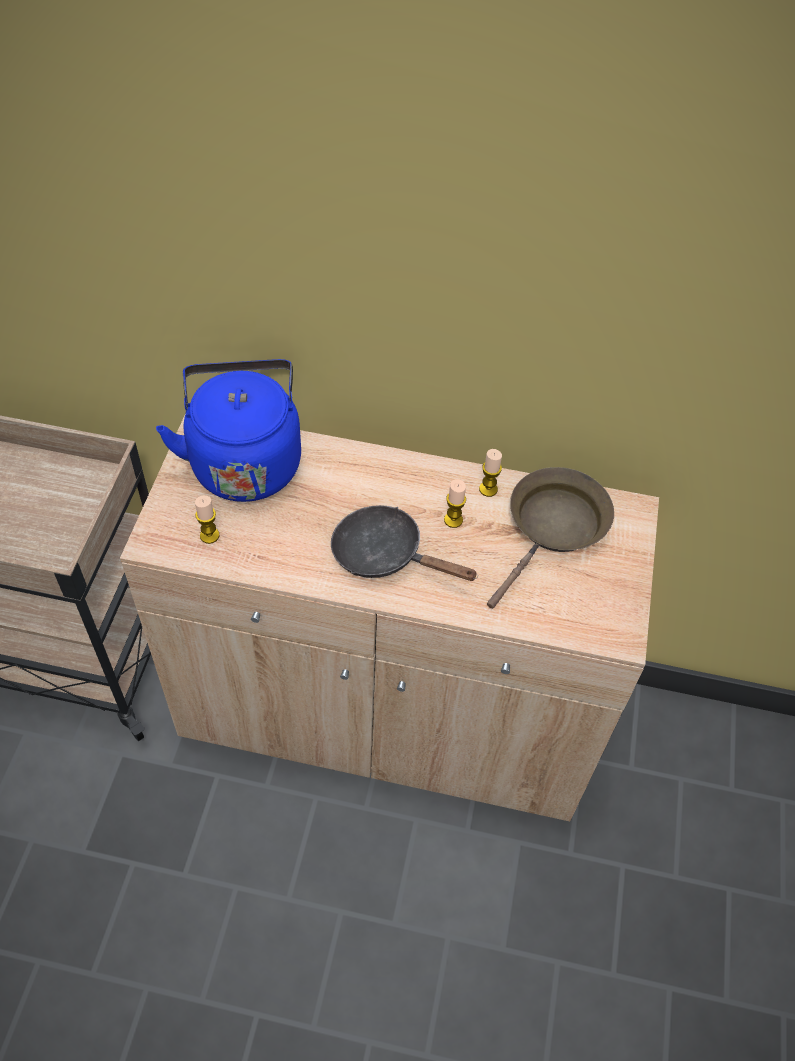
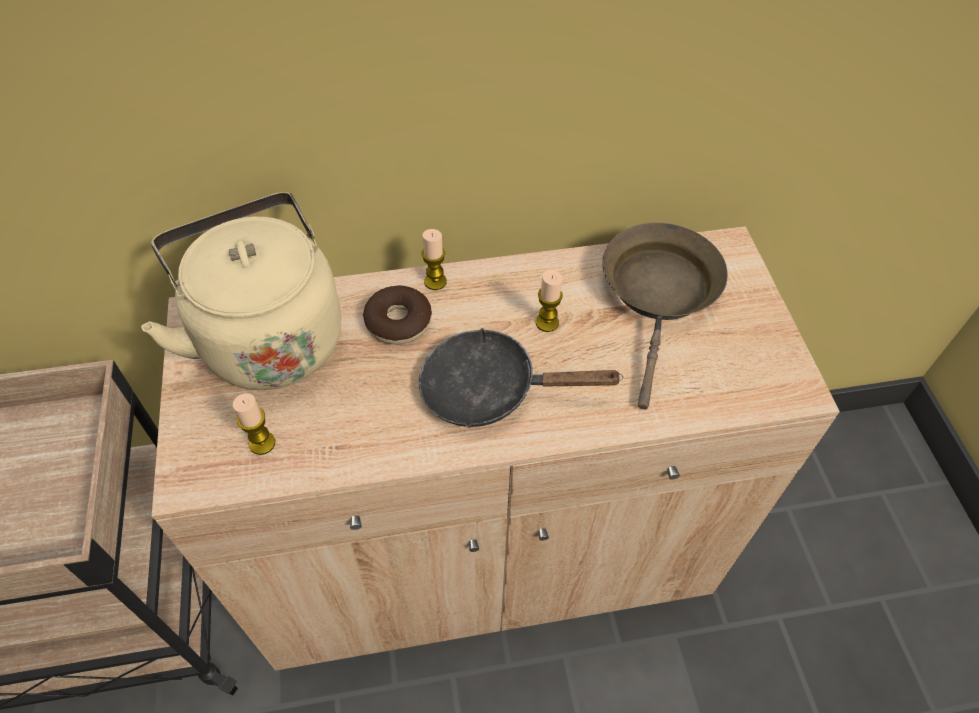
camera: 20 degrees left, 0 degrees up
(245, 461) = (268, 336): blue kettle -> beige kettle
(342, 482) = (398, 322): none -> donut
(488, 489) = (567, 276): candle -> candle (435, 281)

